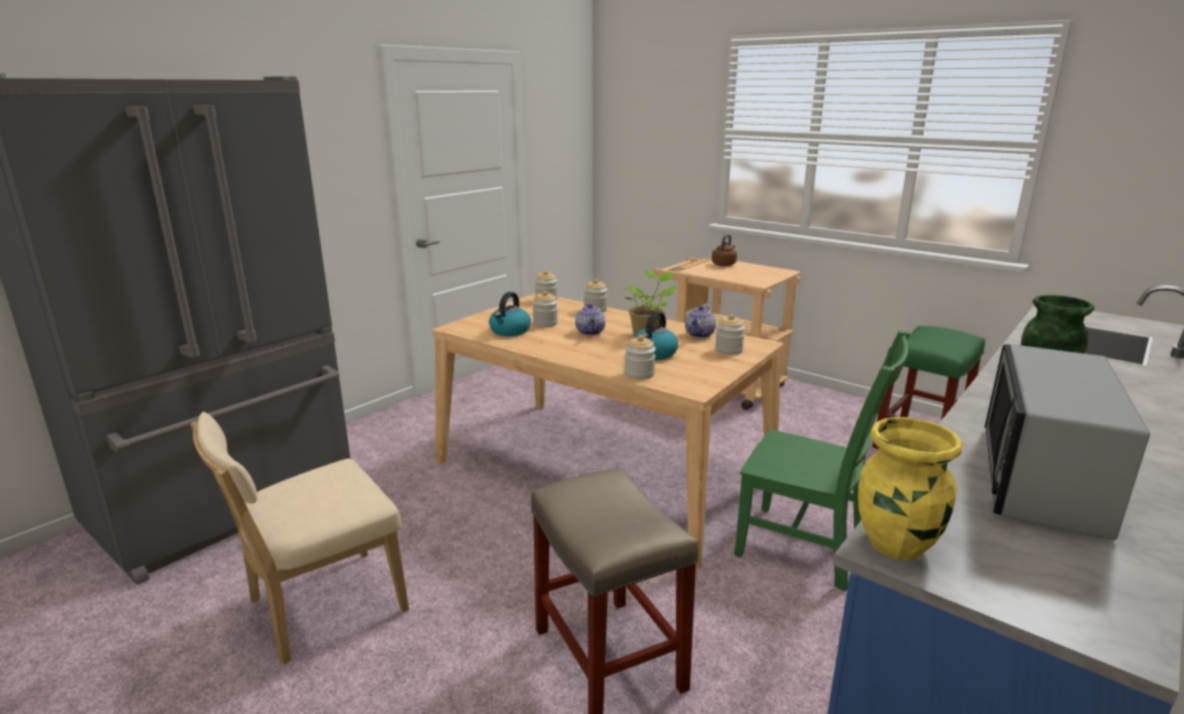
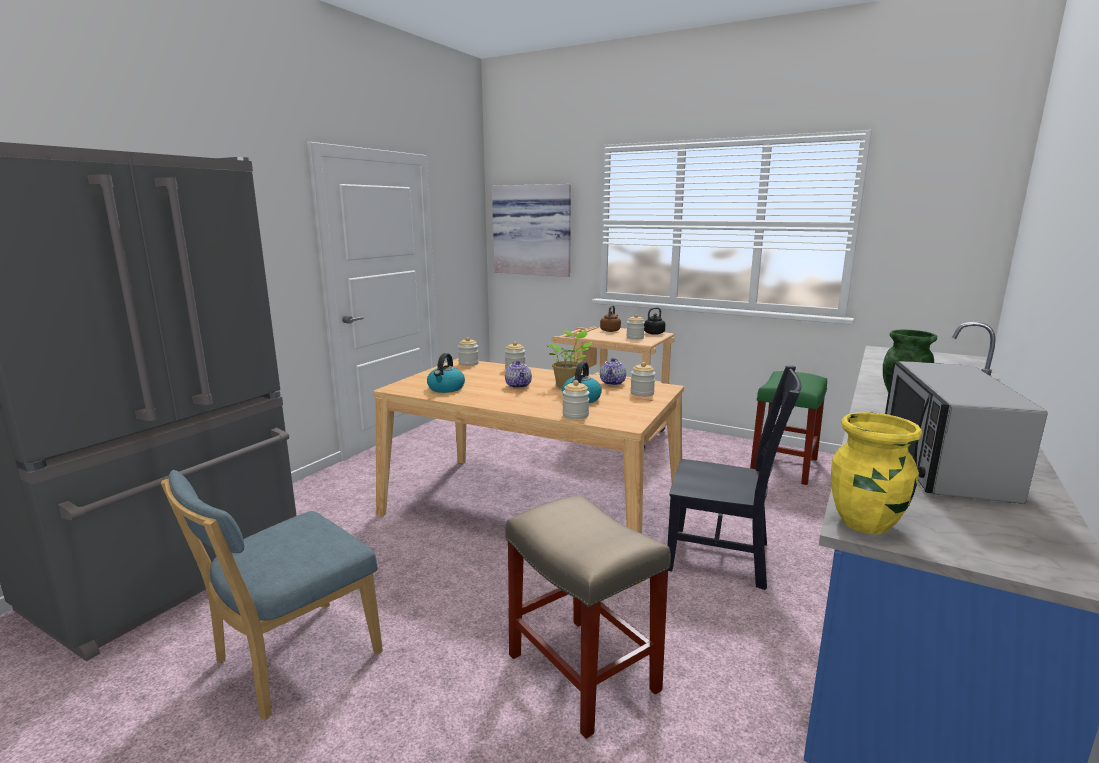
camera: 10 degrees left, 5 degrees down
(320, 608) = (291, 661): beige chair -> blue chair
(545, 323) = (475, 381): jar -> jar (635, 338)
(645, 139) = (533, 230): none -> picture
(774, 271) = (653, 333): none -> black kettle
(807, 548) = (723, 558): green chair -> black chair

